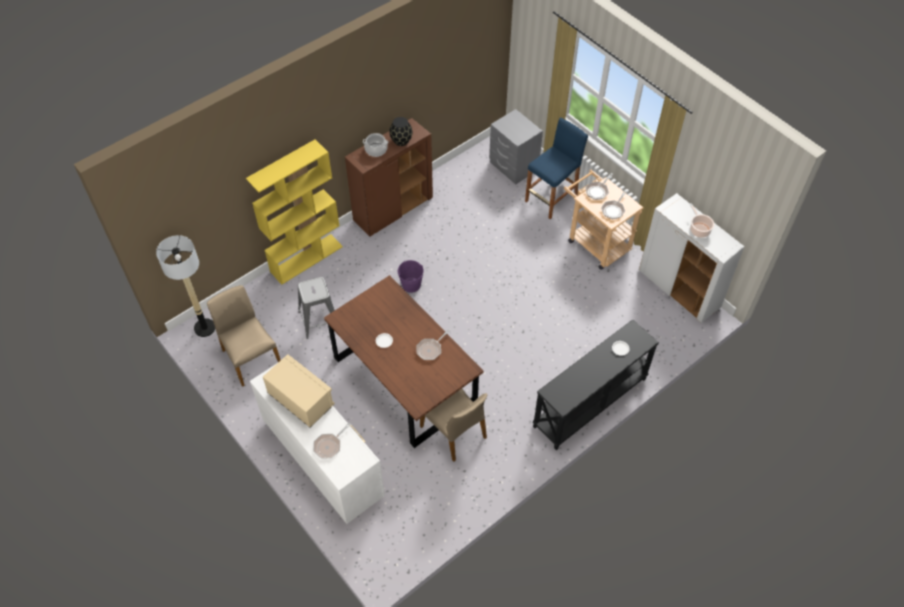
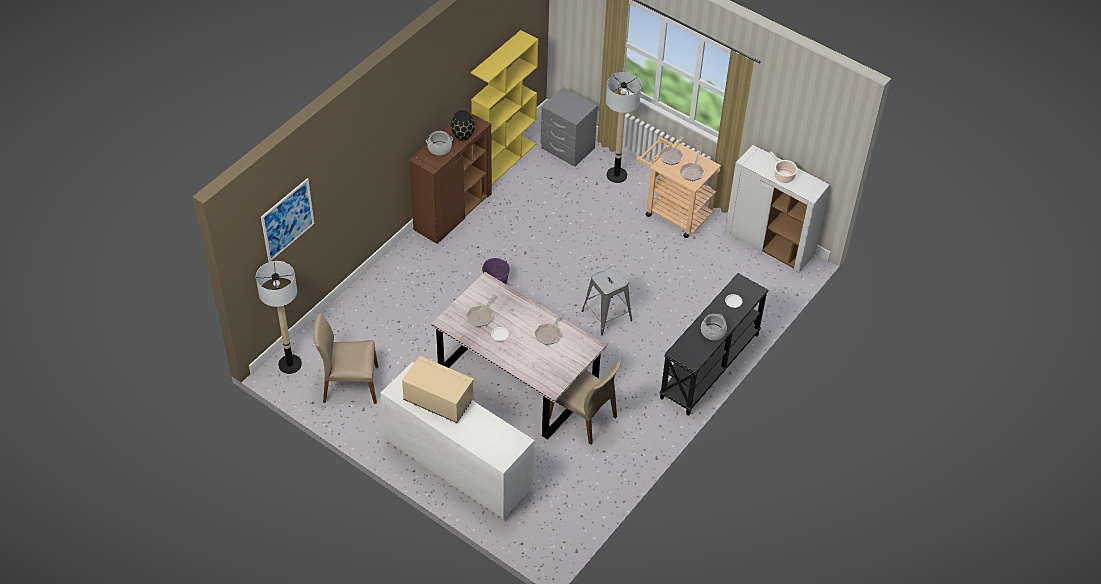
camera: 15 degrees left, 5 degrees down
(197, 198) = (287, 220): none -> picture
(250, 357) = (349, 384): beige chair -> beige chair turned 45 degrees counterclockwise
(306, 258) = (376, 277): yellow bookcase -> yellow bookcase (504, 160)
(319, 320) = (410, 336): grey stool -> grey stool (606, 316)
(329, 445) = (481, 436): frying pan -> frying pan (481, 316)
(405, 378) = (518, 376): brown dining table -> grey dining table
(551, 198) = (617, 175): blue stool -> floor lamp
(591, 377) = (713, 332): none -> cooking pot

